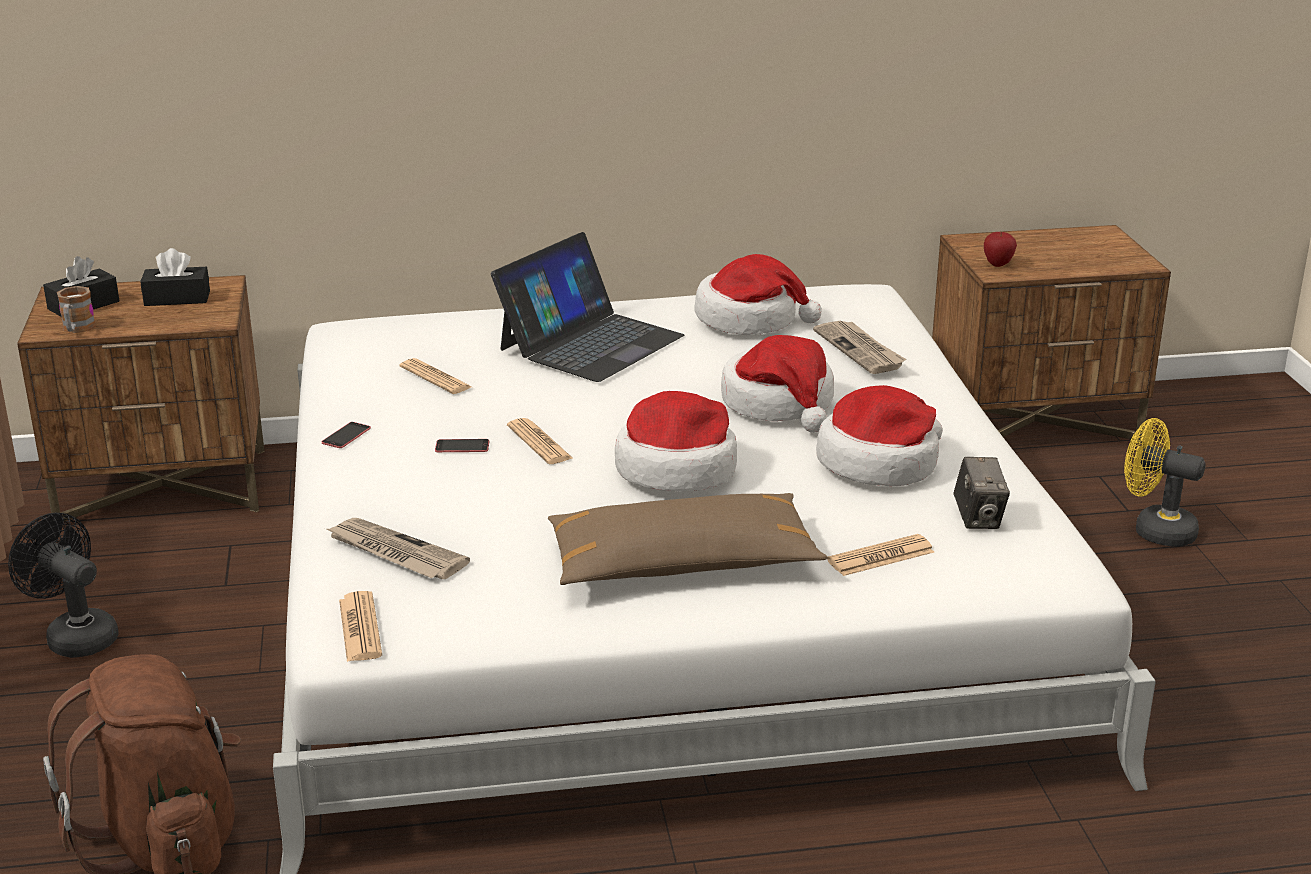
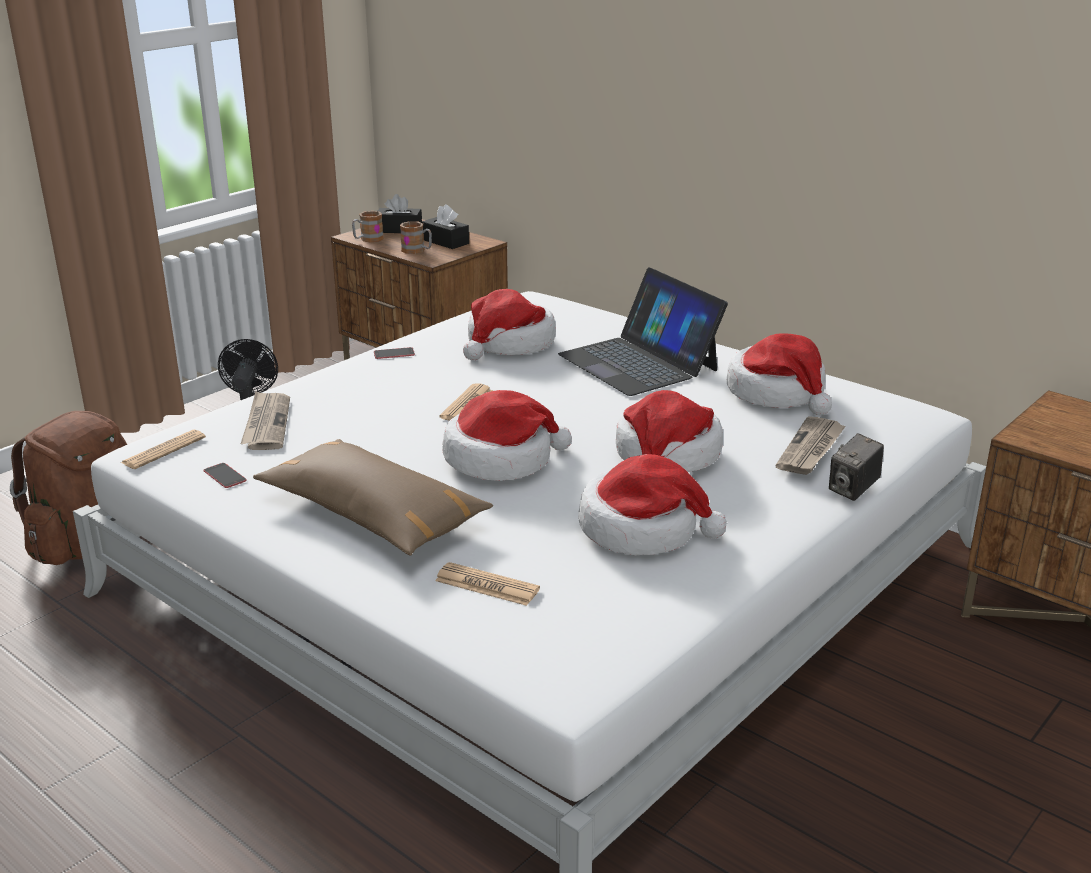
camera: 50 degrees right, 0 degrees up
(171, 319) = (417, 251): none -> mug
(435, 377) = (509, 344): newspaper -> hat
(462, 446) = (426, 386): phone -> phone (224, 476)
(590, 342) = (639, 362): laptop -> laptop turned 60 degrees clockwise
(978, 519) = (613, 605): camera -> camera (853, 490)
(998, 264) = (1043, 431): apple -> none
(1154, 530) = (1024, 771): yellow fan -> none

